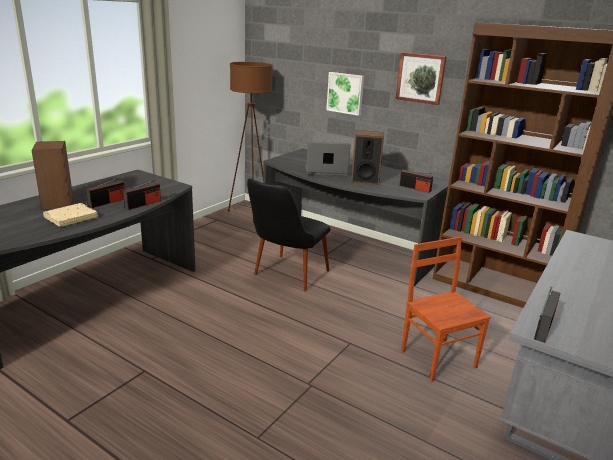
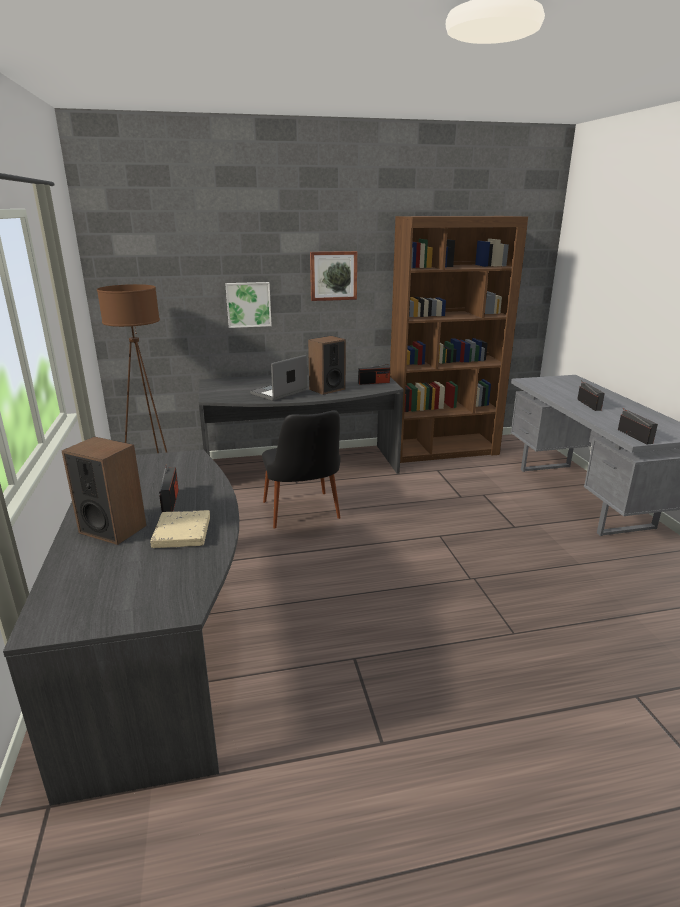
camera: 45 degrees left, 0 degrees up
(143, 204) = (213, 485): radio -> radio (588, 404)
(438, 358) = (498, 512): brown chair -> none

